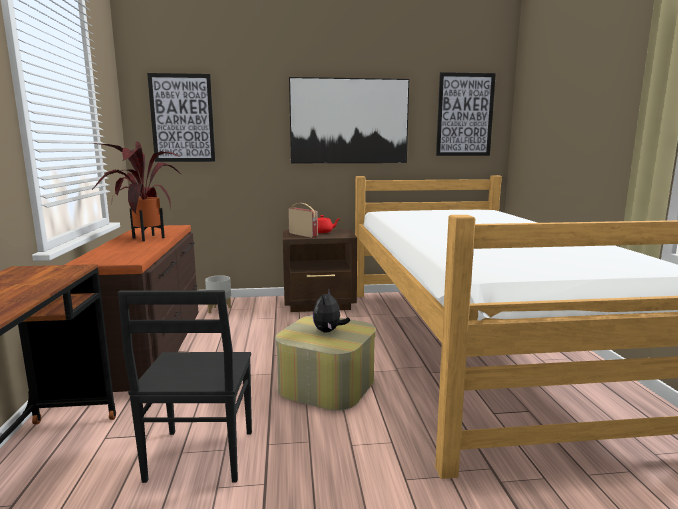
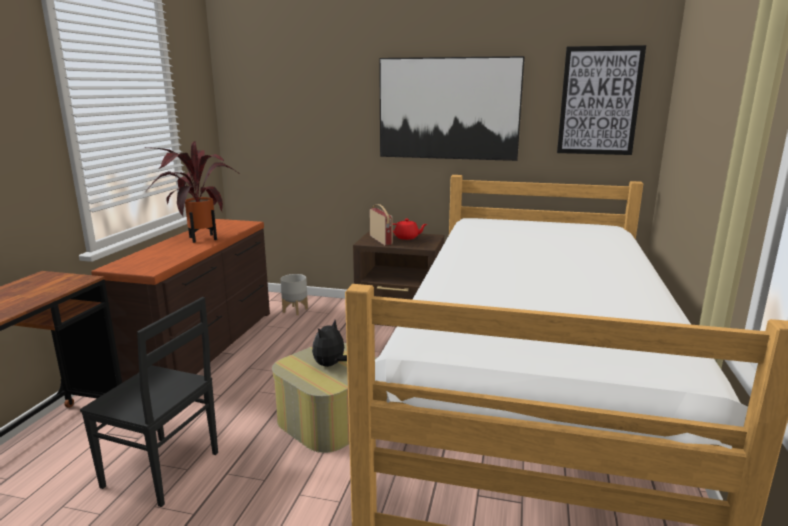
camera: 20 degrees right, 5 degrees up
(182, 118) = (270, 105): picture -> none
(198, 456) = (162, 471): black chair -> black chair turned 90 degrees counterclockwise

